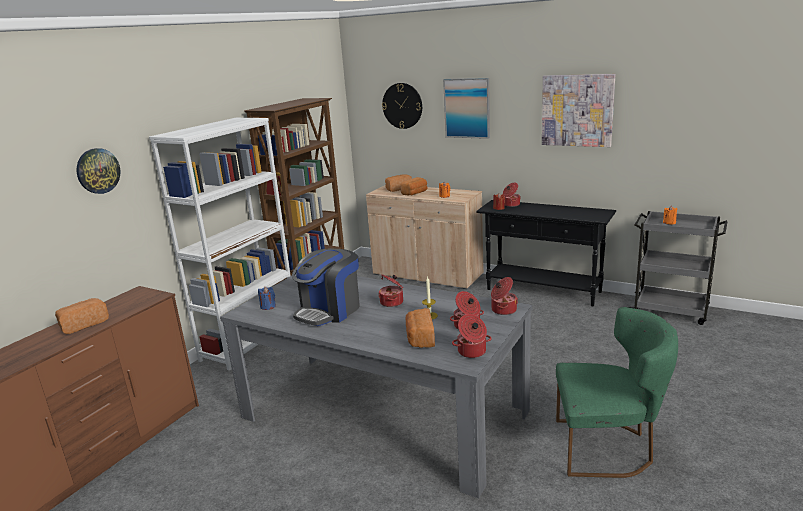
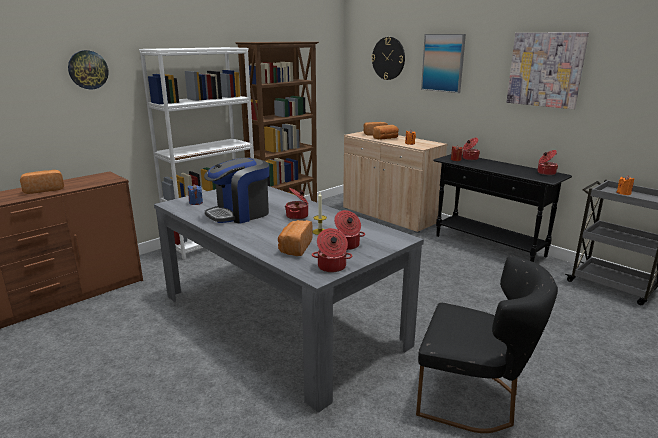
camera: 15 degrees right, 0 degrees up
(503, 310) = (391, 238): cooking pot -> cooking pot (545, 173)
(608, 448) = (474, 399): green chair -> black chair

